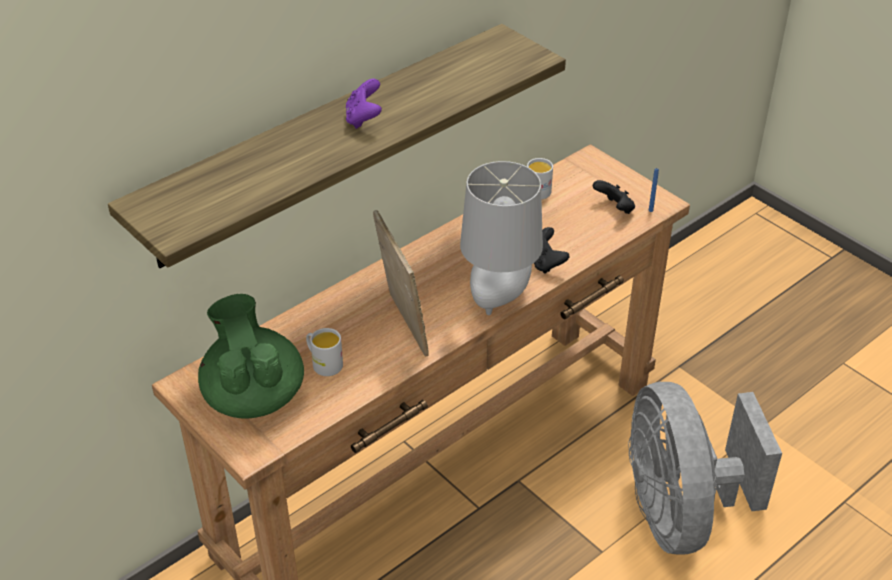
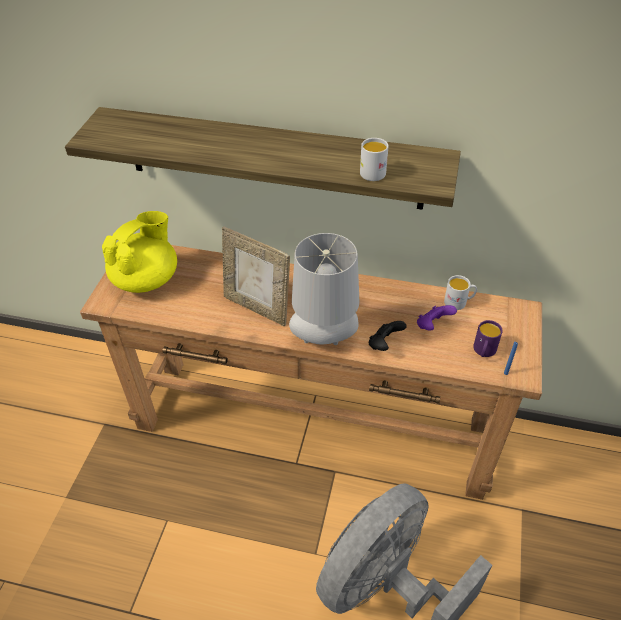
camera: 55 degrees right, 5 degrees up
(253, 395) = (147, 279): green teapot -> yellow teapot
(323, 363) = (195, 292): white mug -> white mug (372, 171)
(364, 119) = (271, 148): purple game controller -> purple game controller (433, 326)
(402, 326) = (257, 307): picture frame -> picture frame turned 90 degrees clockwise
(614, 209) = (483, 351): black game controller -> purple mug

